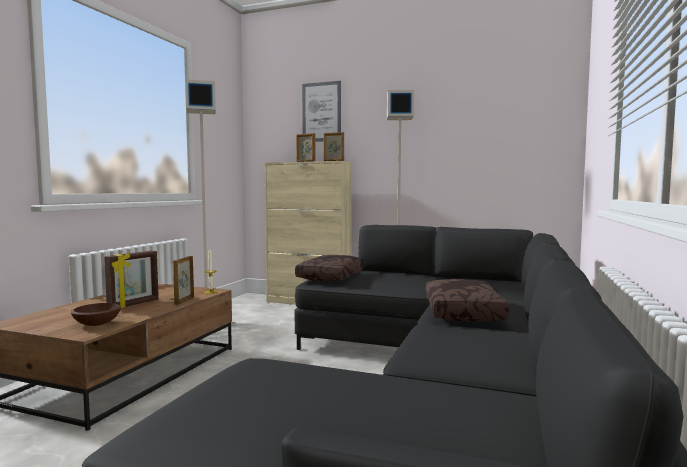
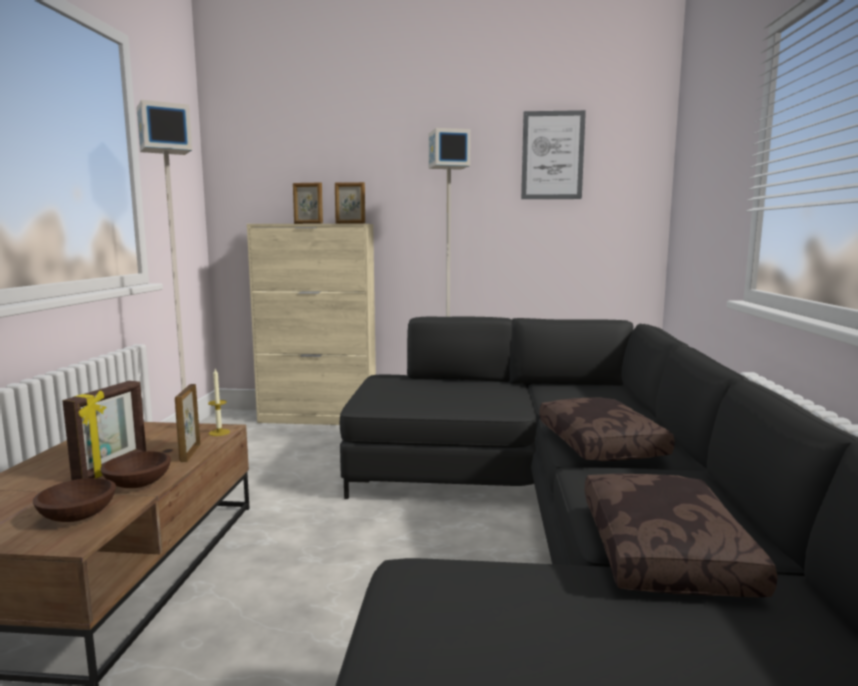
camera: 15 degrees left, 5 degrees up
(141, 312) = (137, 484): none -> brown bowl
(321, 112) = (326, 151): picture -> picture (552, 155)
(332, 277) = (383, 394): brown pillow -> brown pillow (667, 552)

